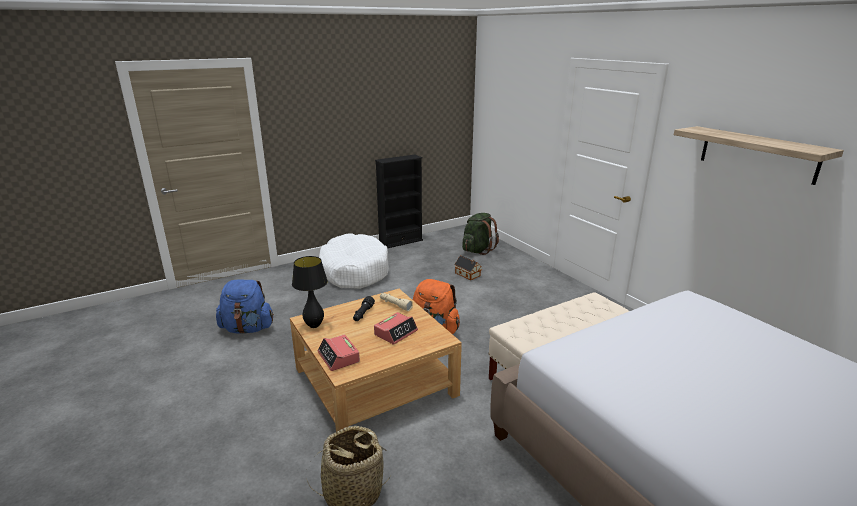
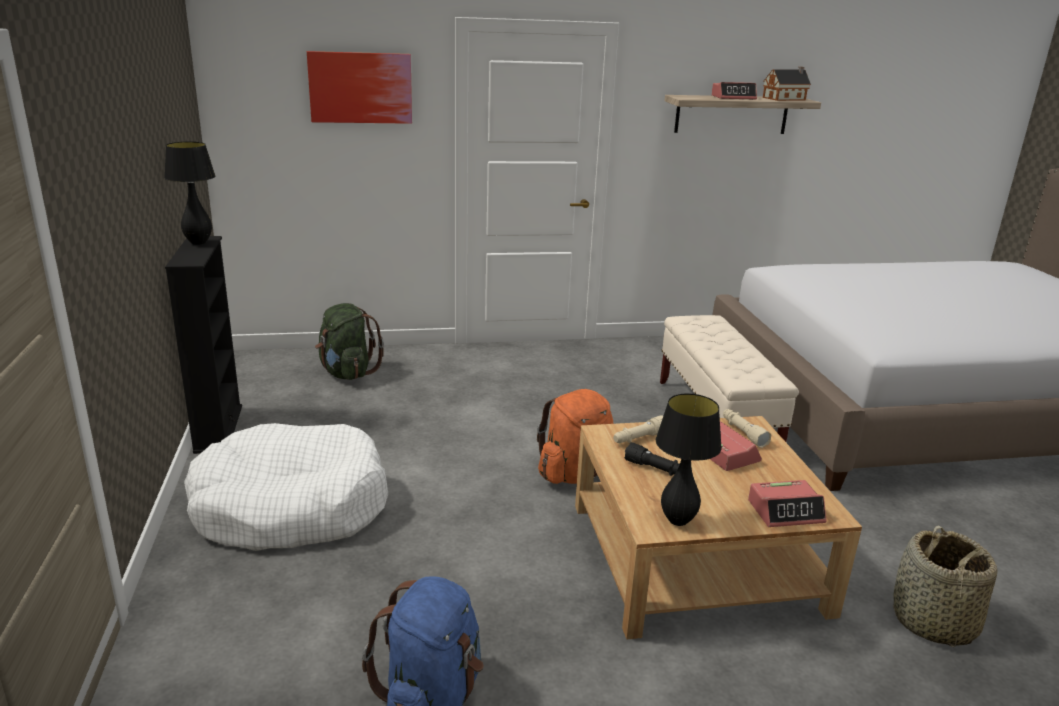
camera: 70 degrees left, 0 degrees up
(407, 157) = (198, 243): none -> black table lamp
(428, 336) = (743, 433): none -> beige flashlight
(468, 275) = (426, 403): toy house -> toy house (785, 99)
(526, 97) = (360, 87): none -> picture
(742, 136) = (733, 98): none -> alarm clock

